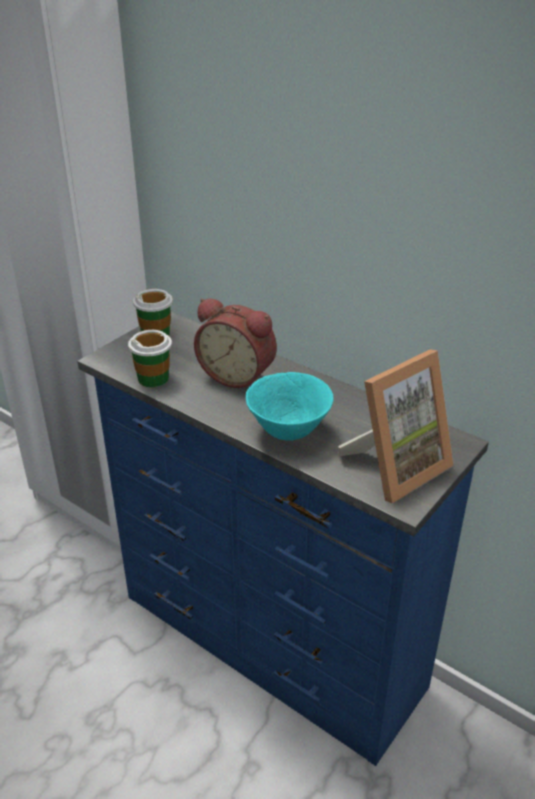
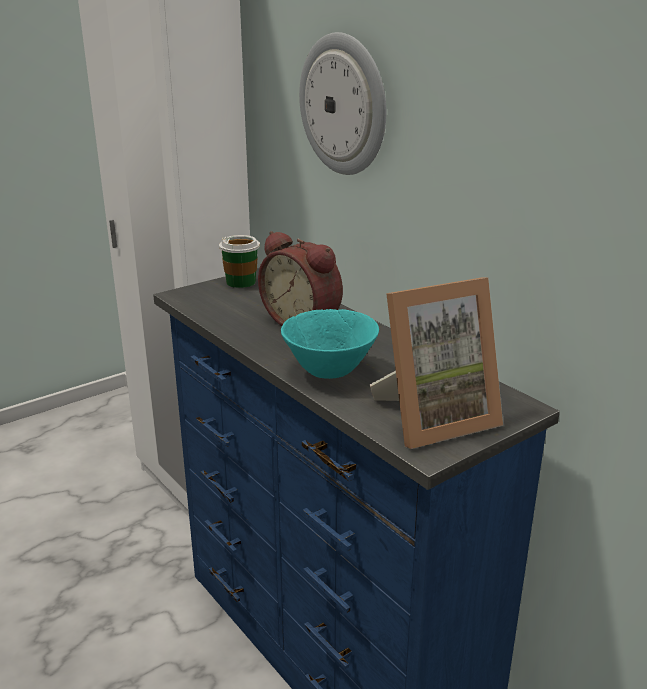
camera: 15 degrees right, 10 degrees down
(153, 378) = (216, 314): cup -> none
(256, 170) = (344, 105): none -> wall clock

